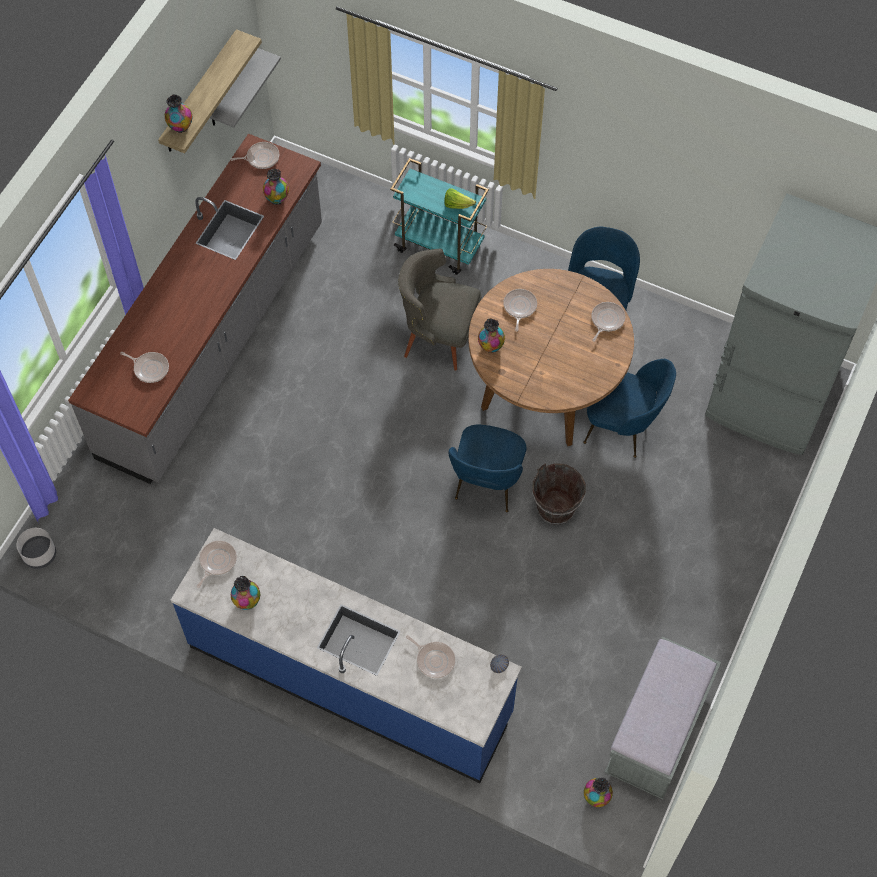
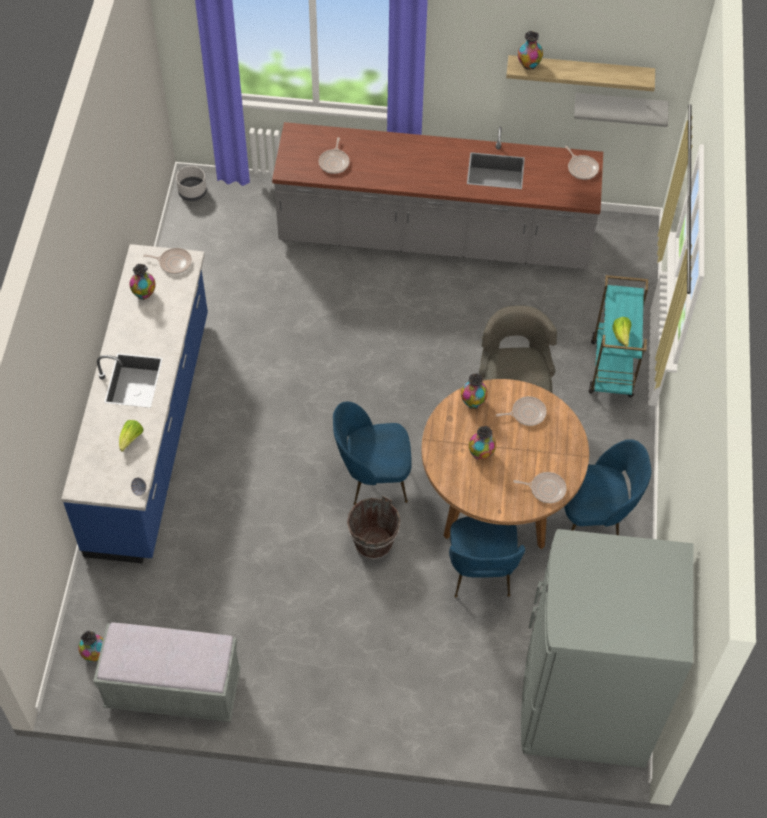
camera: 70 degrees right, 5 degrees down
(277, 198) = (544, 192): vase -> vase (481, 453)
(434, 659) = (131, 439): frying pan -> lettuce

